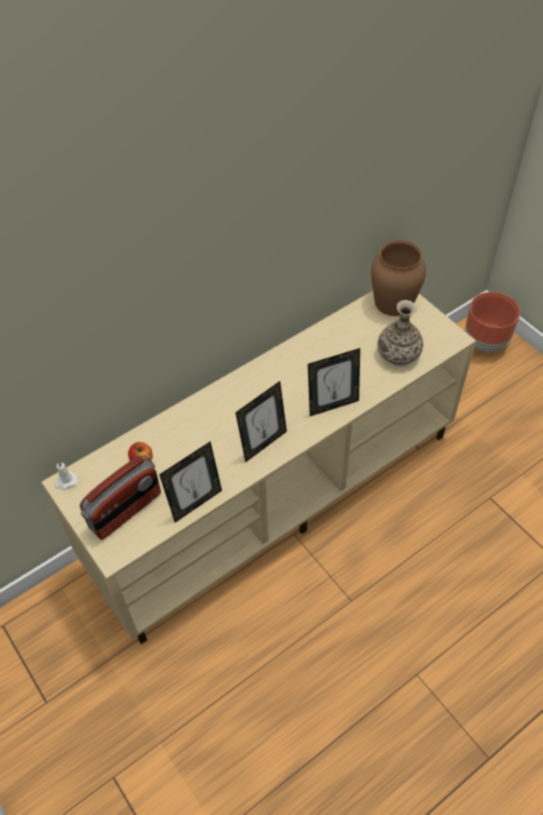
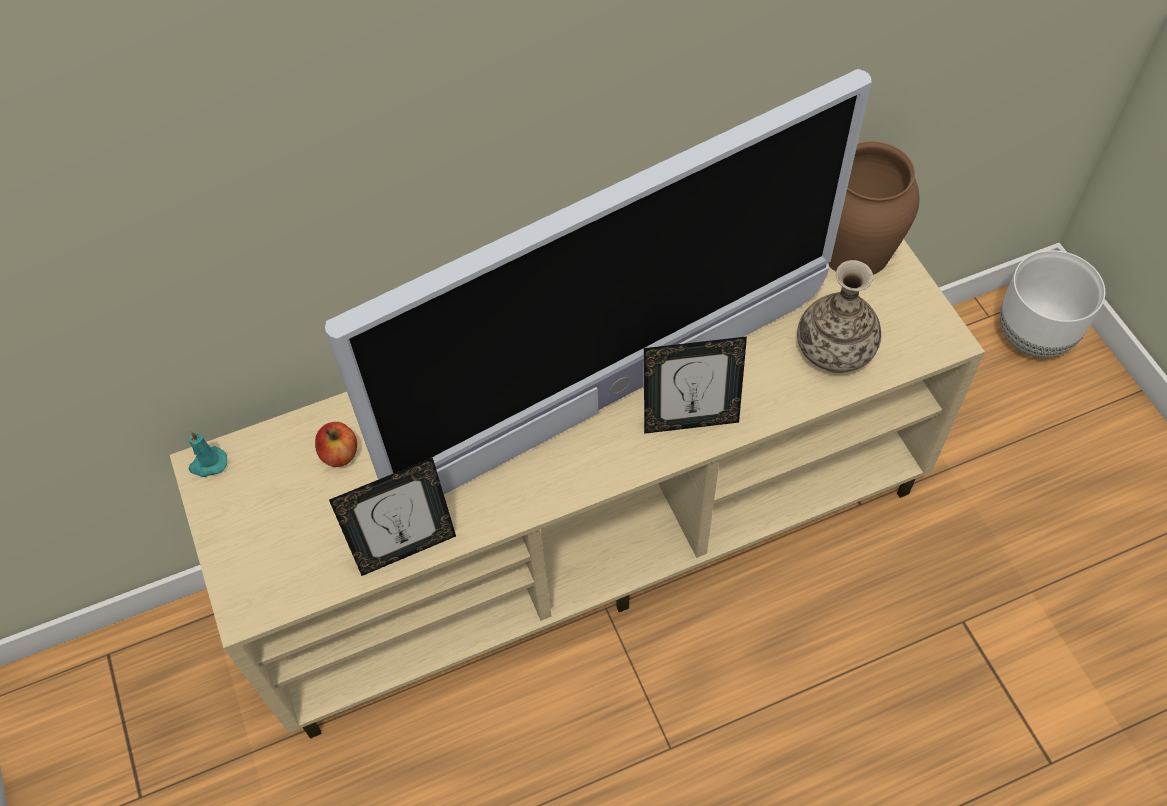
camera: 15 degrees right, 5 degrees up
(66, 482) = (208, 464): white candle -> turquoise candle
(126, 511) = (288, 537): radio -> none
(263, 444) = (550, 466): picture frame -> none
(288, 400) = (616, 395): none -> television
(485, 342) = (1034, 336): brown planter -> white planter

